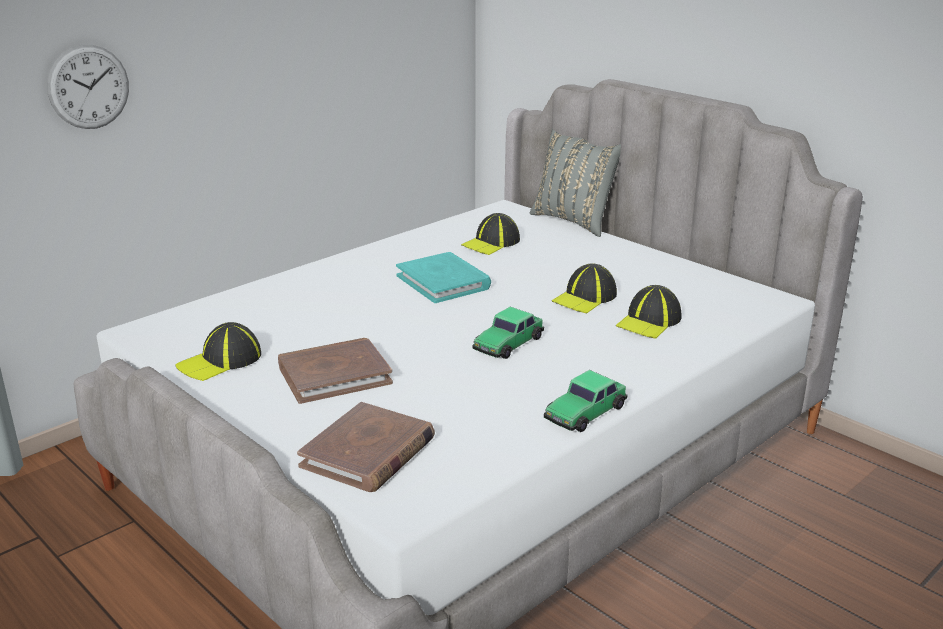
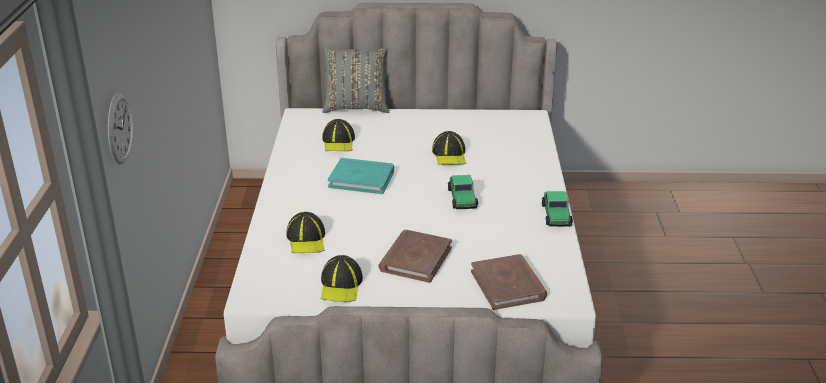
camera: 45 degrees left, 5 degrees up
(649, 321) = (501, 154): cap -> cap (306, 239)

